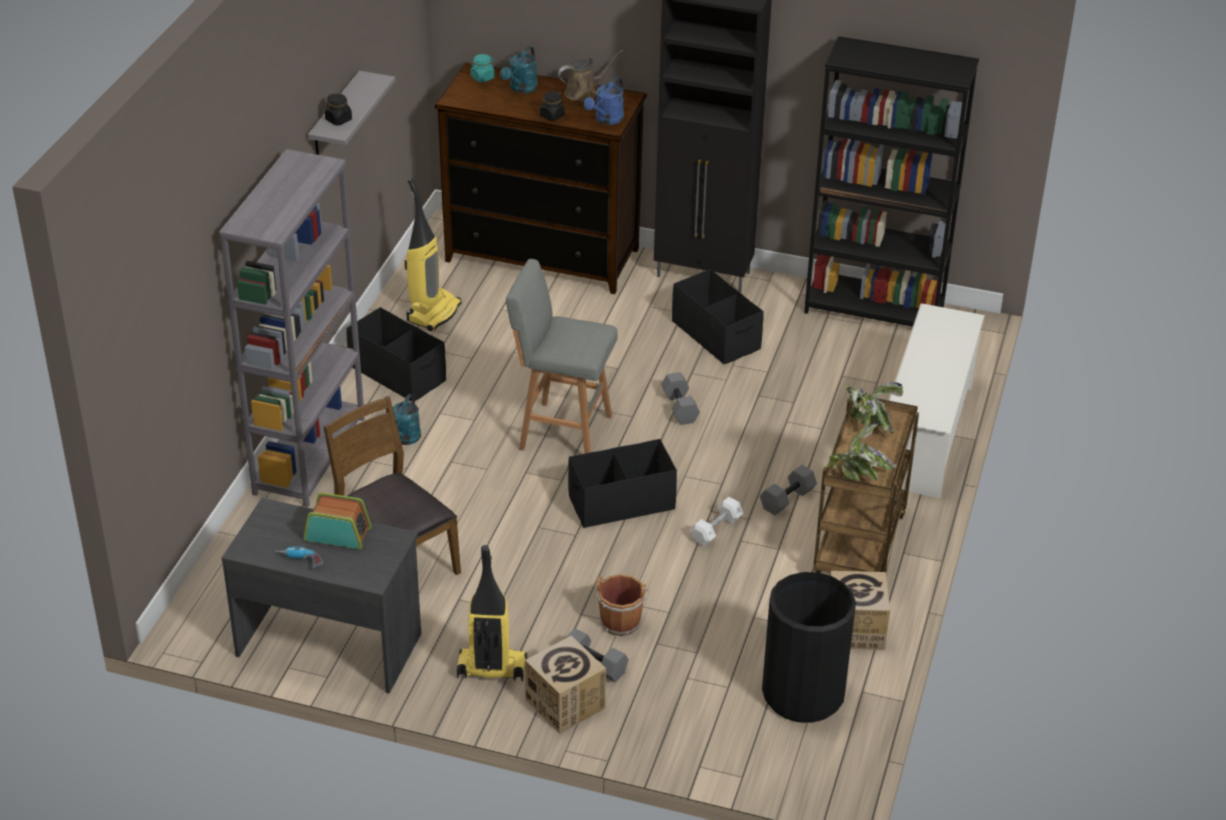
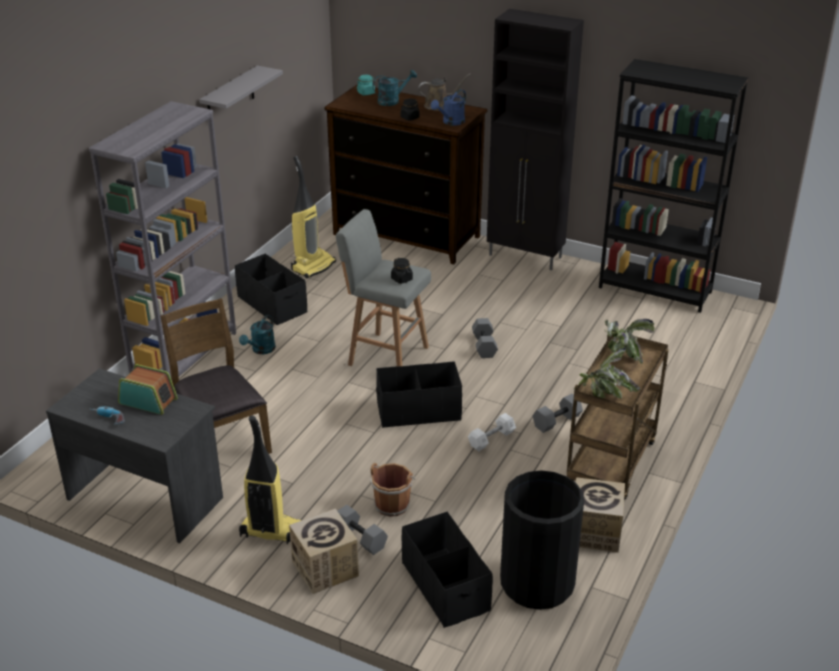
camera: 10 degrees right, 5 degrees down
(339, 120) = (227, 92): black jar -> black jar (402, 279)
(521, 89) = (392, 101): turquoise watering can -> turquoise watering can turned 150 degrees counterclockwise
(716, 335) = (525, 297): black storage box -> black storage box (446, 586)
(925, 435) = (682, 383): white shoe rack -> none

